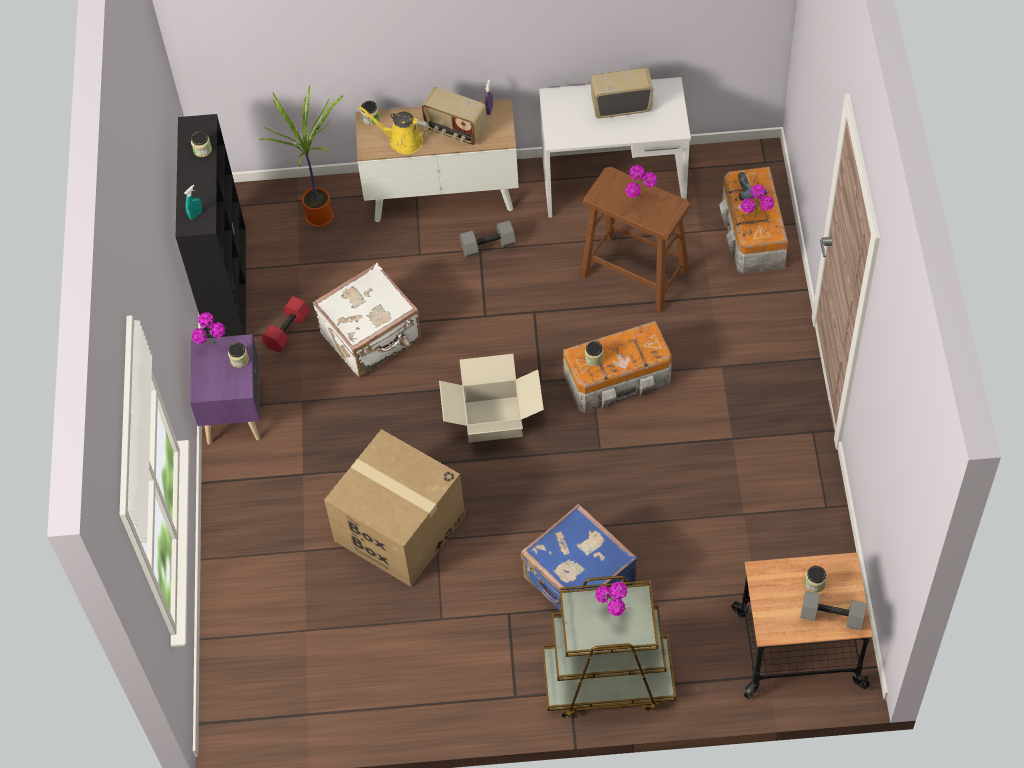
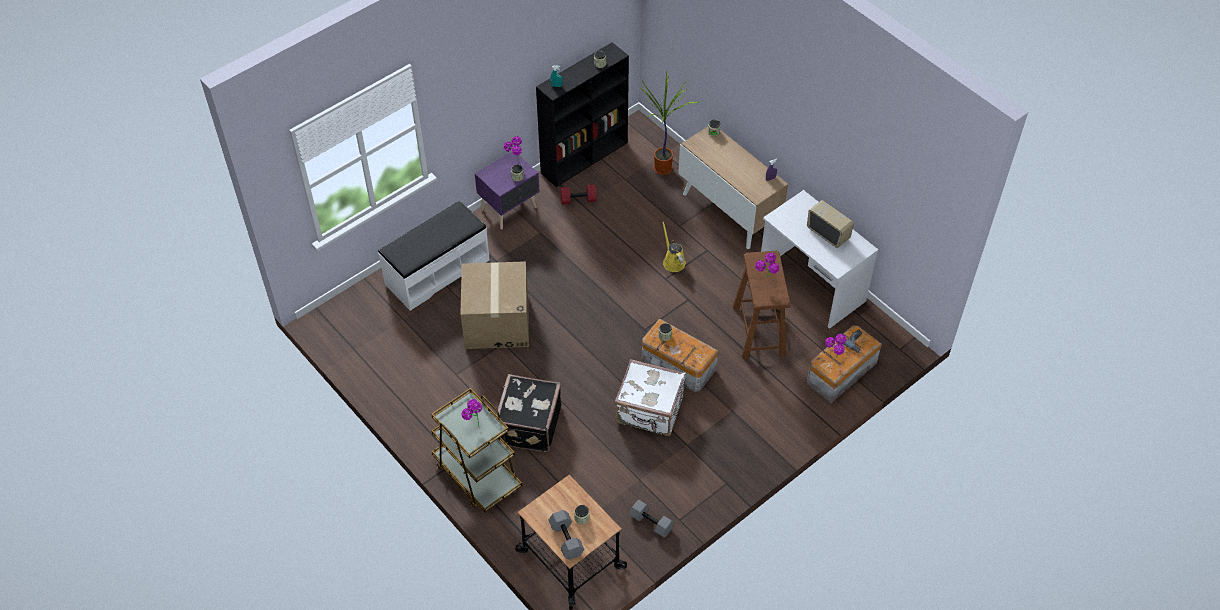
camera: 50 degrees right, 5 degrees down
(263, 549) = (437, 272): none -> white bench
(372, 337) = (606, 238): white suitcase -> white suitcase (649, 411)
(402, 141) = (712, 154): yellow watering can -> yellow watering can (673, 261)
(455, 130) = (741, 172): radio -> none
(488, 245) = (714, 252): grey dumbbell -> grey dumbbell (652, 522)
(493, 420) = (600, 323): cardboard box -> none
(579, 584) = (527, 425): blue suitcase -> black suitcase

